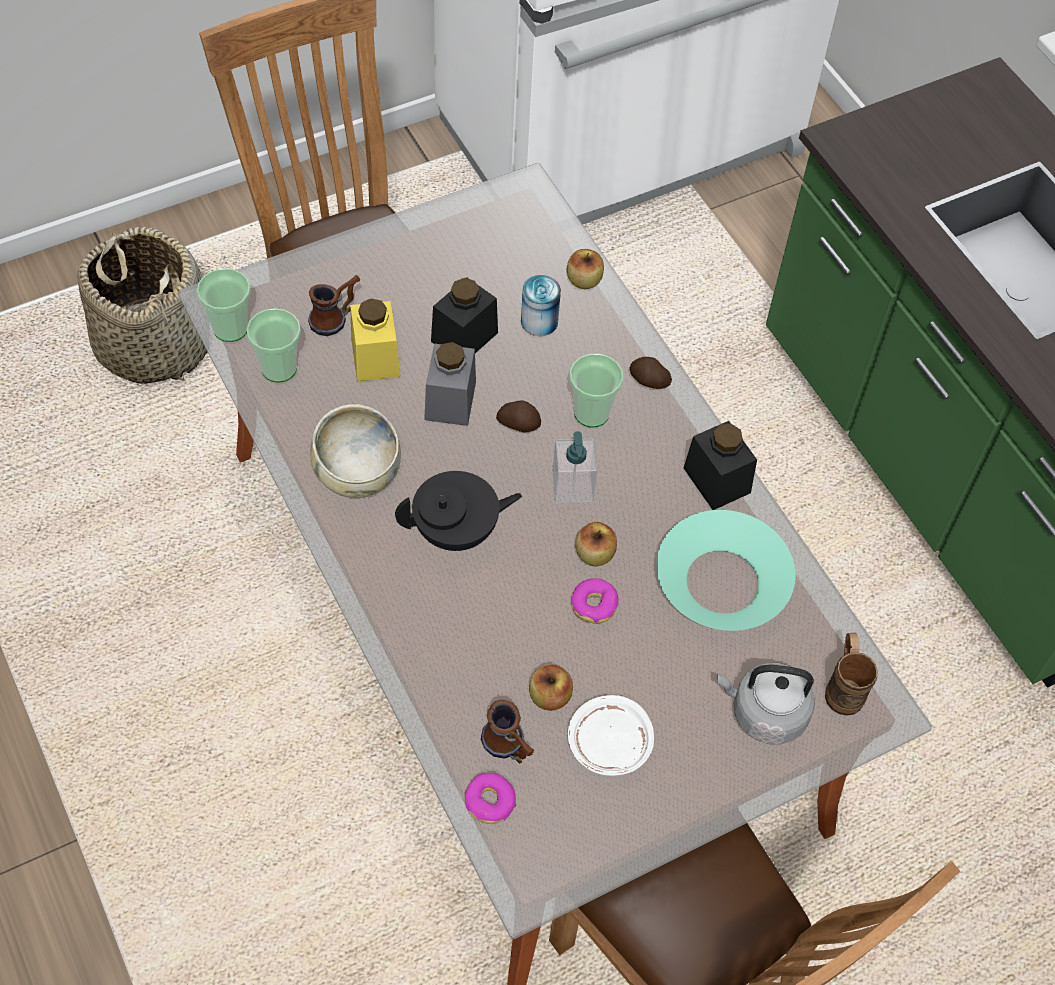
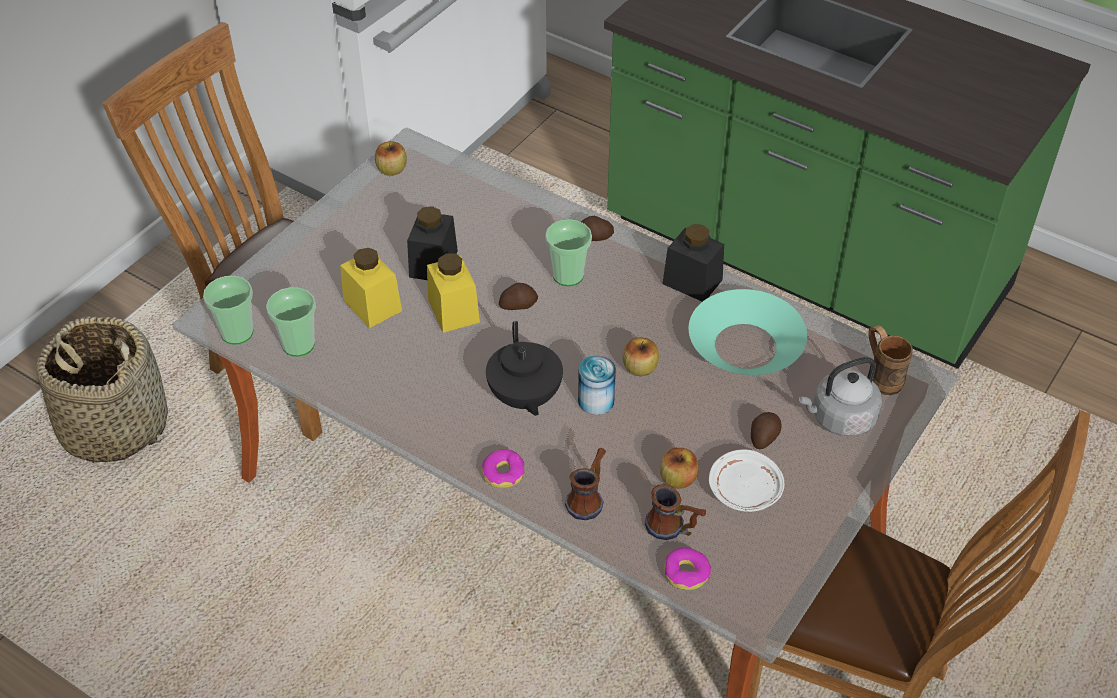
camera: 25 degrees left, 10 degrees down
(336, 317) = (320, 291): mug -> mug (589, 498)
(357, 473) = (415, 392): beige bowl -> none
(450, 400) = (453, 311): grey jar -> yellow jar
(457, 531) = (524, 398): black teapot -> black teapot turned 120 degrees clockwise
(539, 321) = (484, 231): can -> can (596, 401)
(572, 487) = (590, 330): soap dispenser -> none
(584, 280) = (498, 191): apple -> apple (391, 170)
(594, 605) = (664, 402): donut -> donut (503, 473)
(669, 694) = (763, 437): none -> potato

